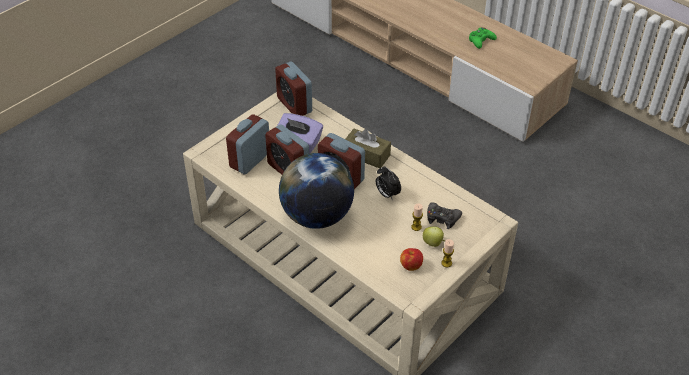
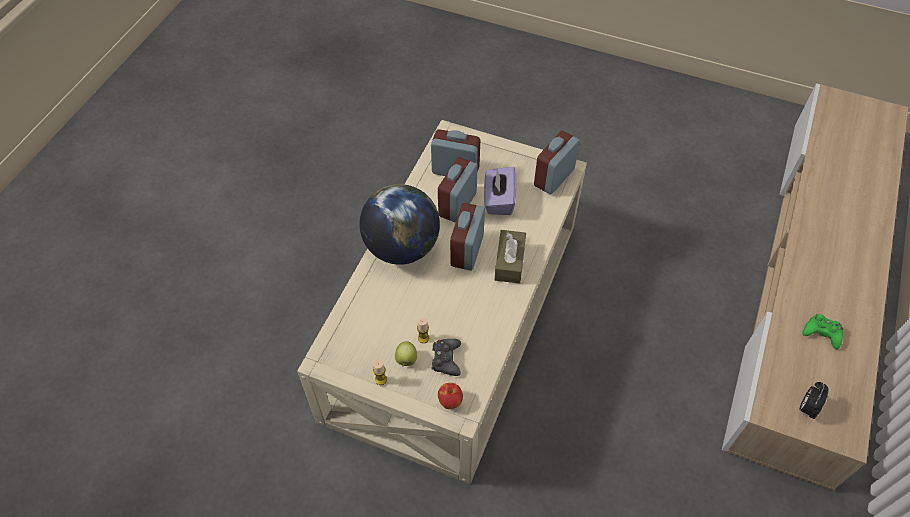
camera: 70 degrees right, 10 degrees up
(387, 194) = (460, 298): alarm clock -> alarm clock (807, 408)
(410, 266) = (367, 348): apple -> apple (450, 401)

